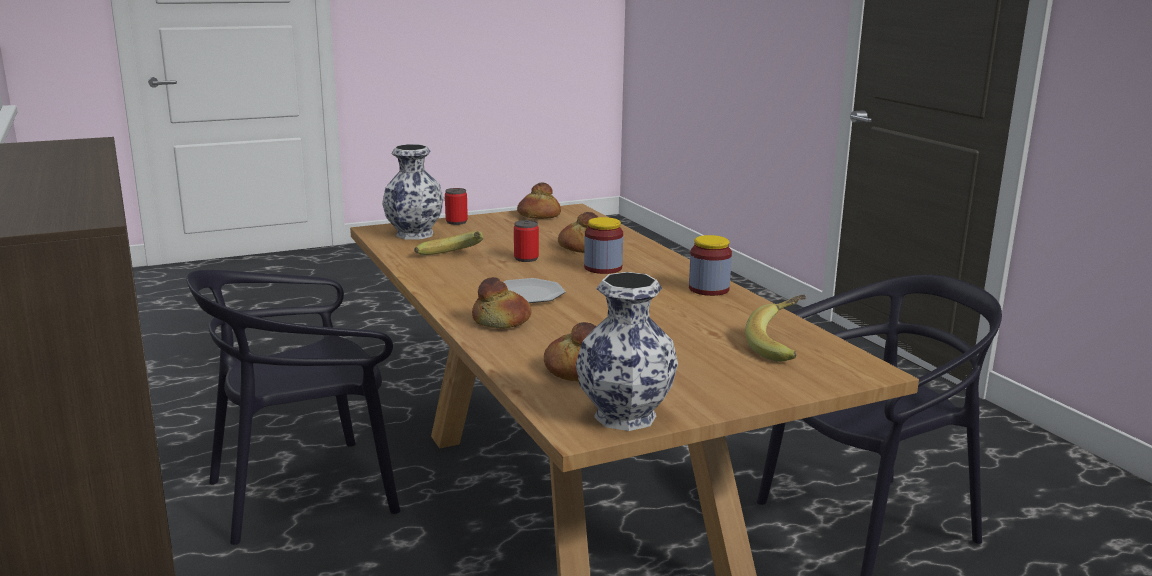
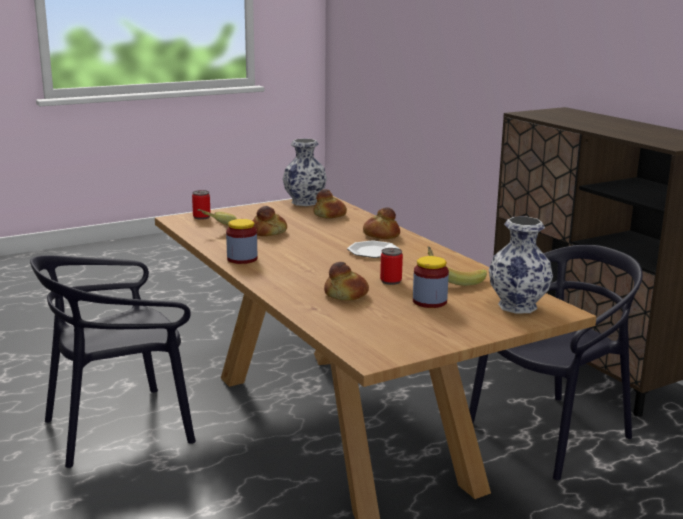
camera: 175 degrees right, 0 degrees up
(456, 222) = (494, 327): can -> can (201, 217)
(538, 216) = (409, 342): bread -> bread (268, 232)
(603, 268) = (323, 274): jar -> jar (429, 301)

